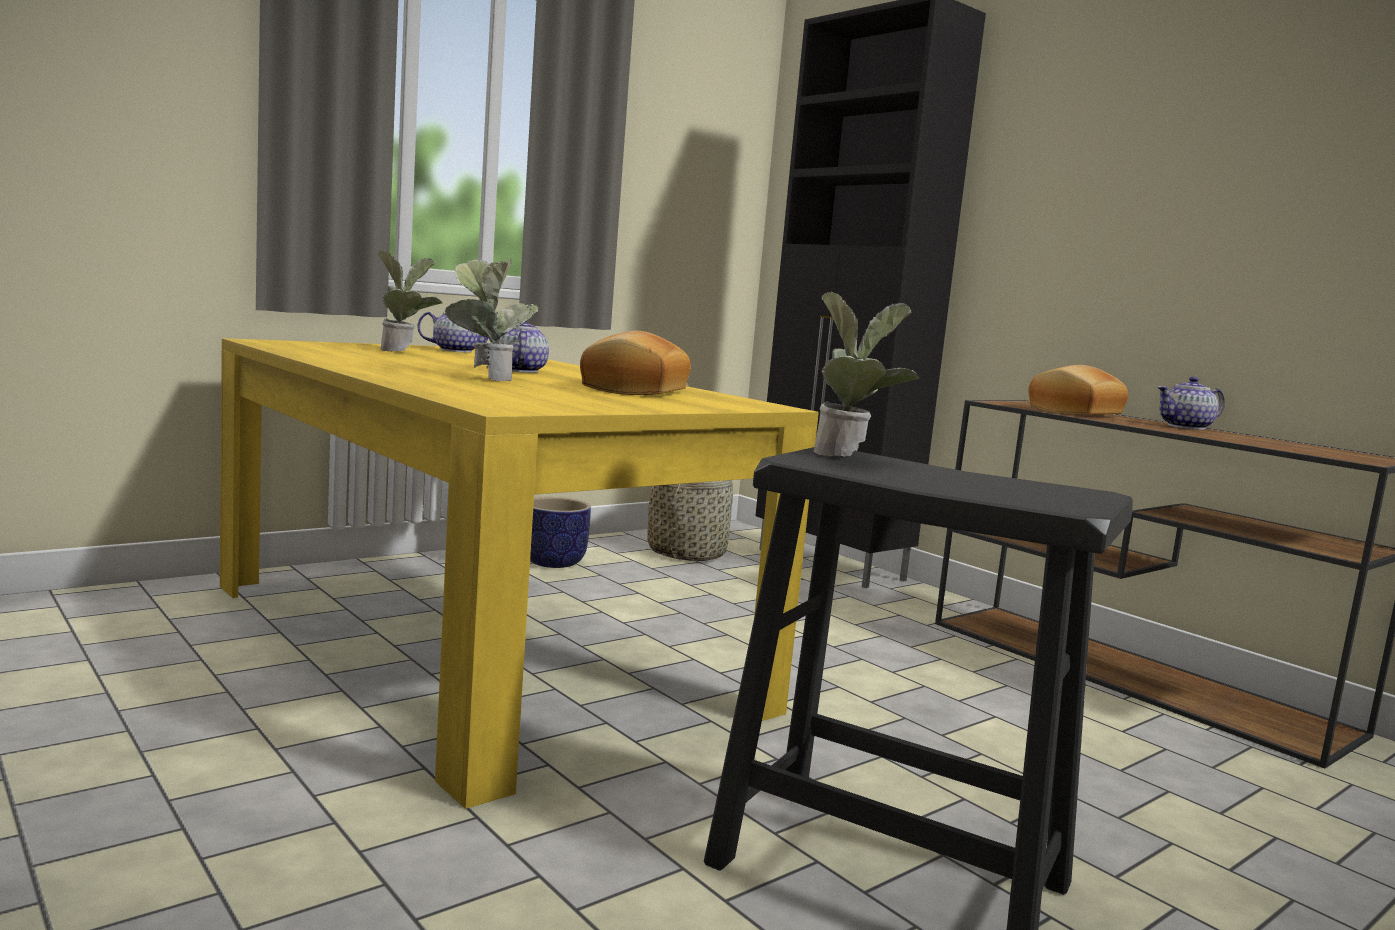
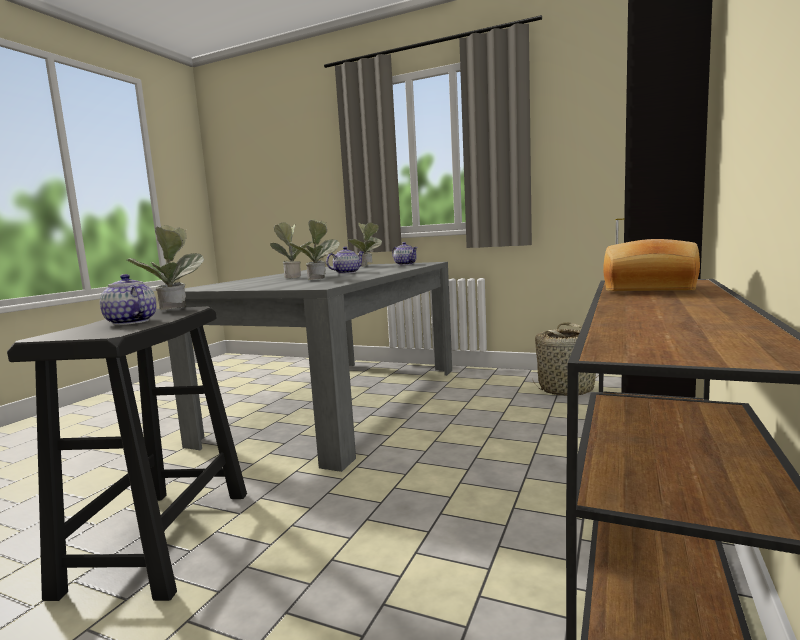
camera: 65 degrees right, 0 degrees up
(472, 643) = (341, 402): yellow dining table -> grey dining table
(554, 562) = (476, 379): planter -> none
(632, 390) = (318, 280): bread -> potted plant
(1186, 427) = (702, 304): teapot -> teapot (130, 322)

